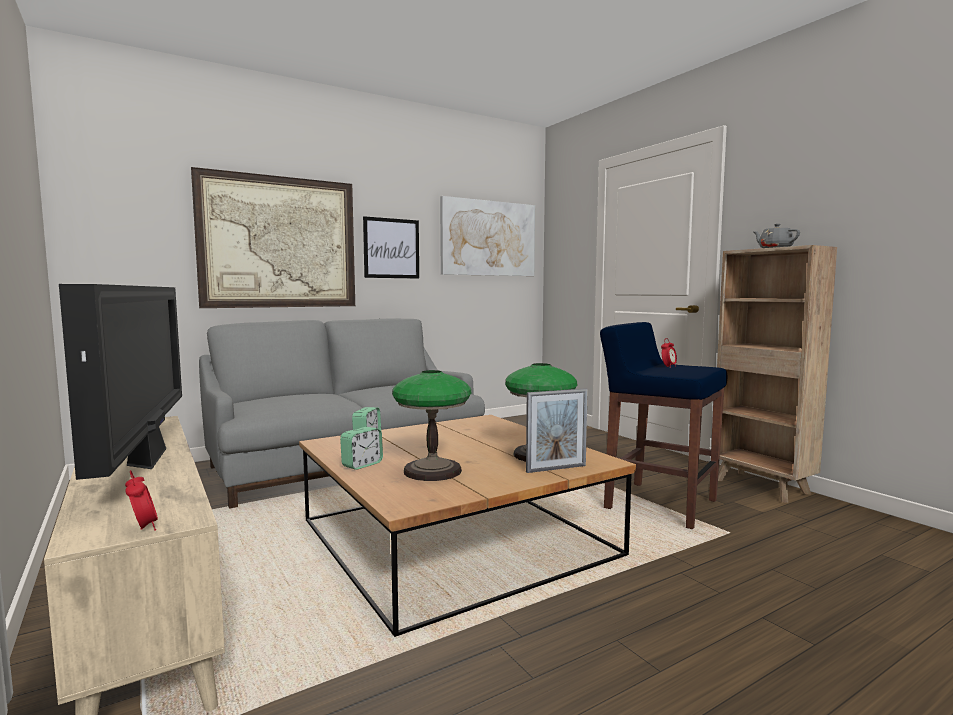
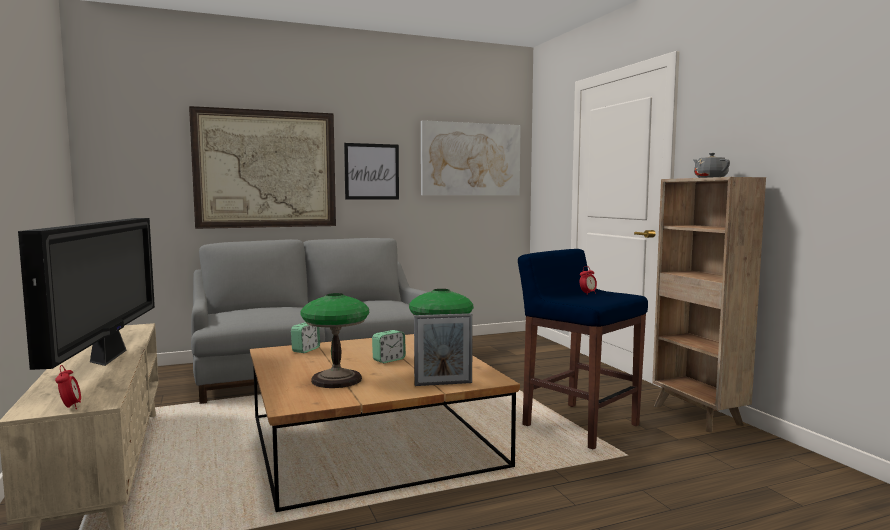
camera: 10 degrees right, 0 degrees up
(362, 465) = (284, 371): alarm clock -> alarm clock (389, 360)

